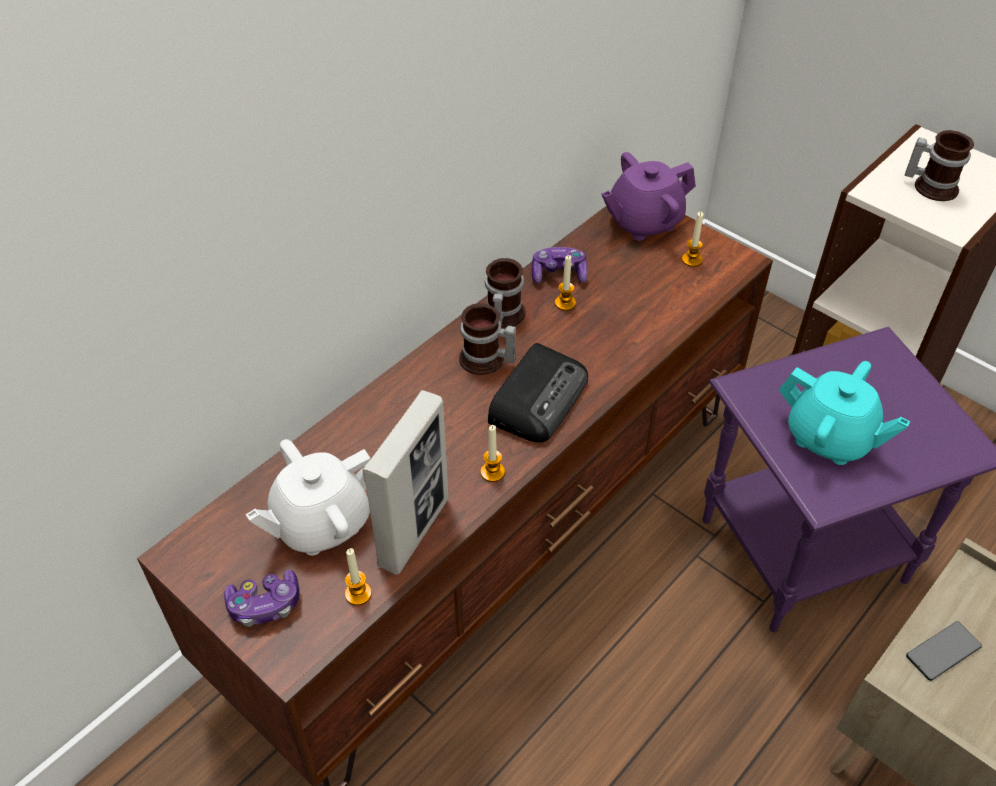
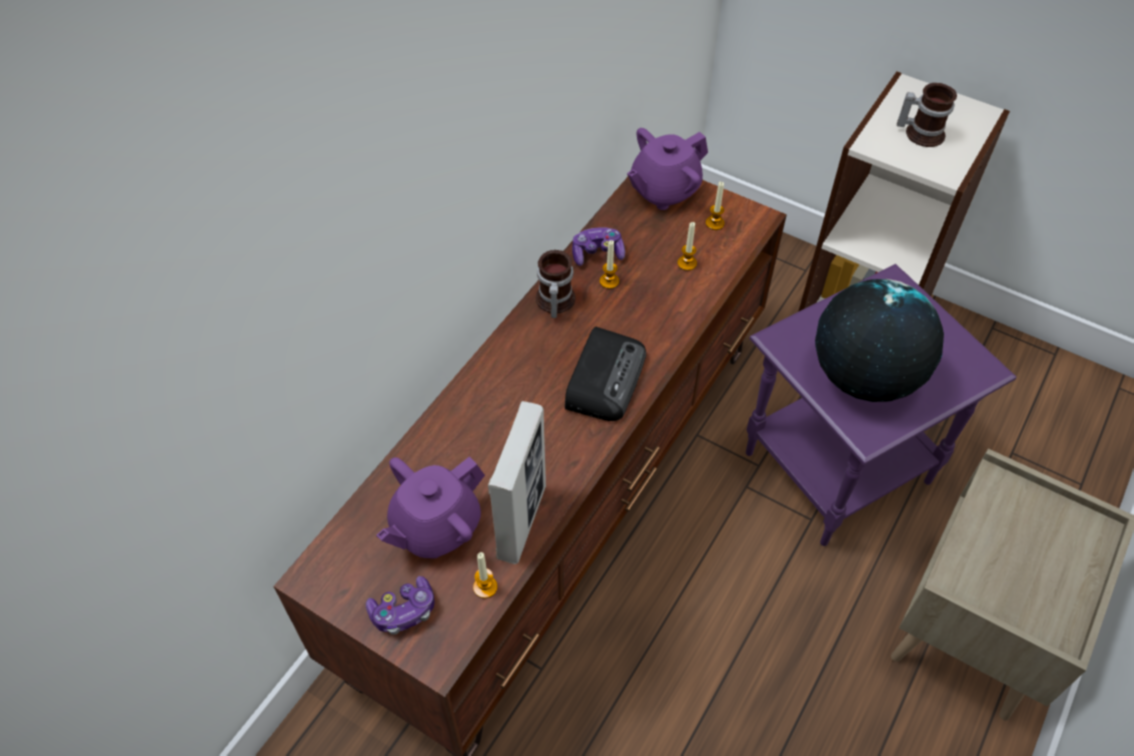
camera: 10 degrees left, 5 degrees up
(321, 523) = (435, 527): white teapot -> purple teapot
(485, 361) = (549, 349): mug -> none
(492, 472) = (579, 455): candle -> candle (687, 263)
(829, 438) = (863, 377): turquoise teapot -> globe
(943, 651) = (983, 552): phone -> none

